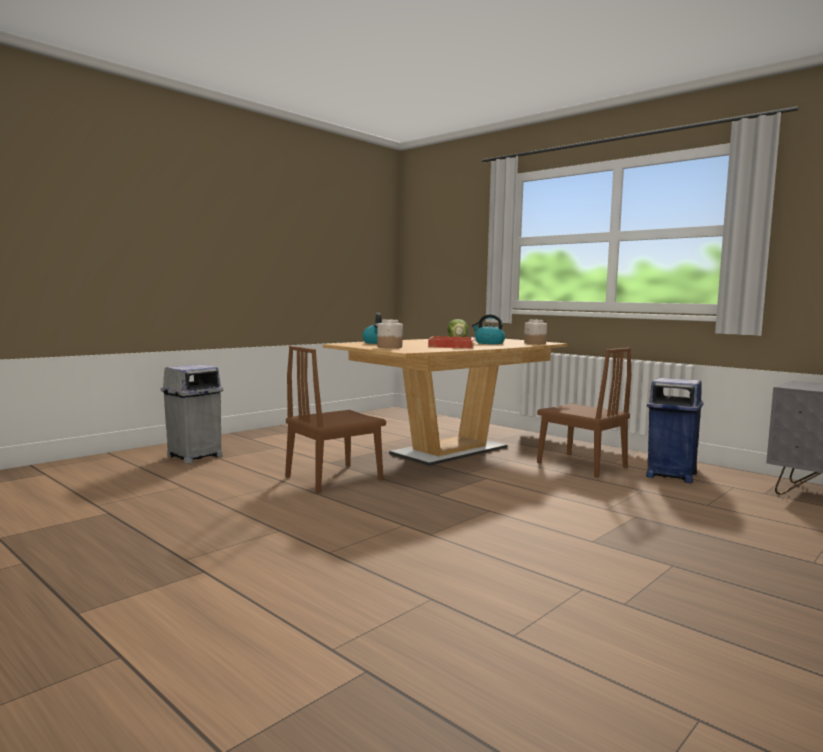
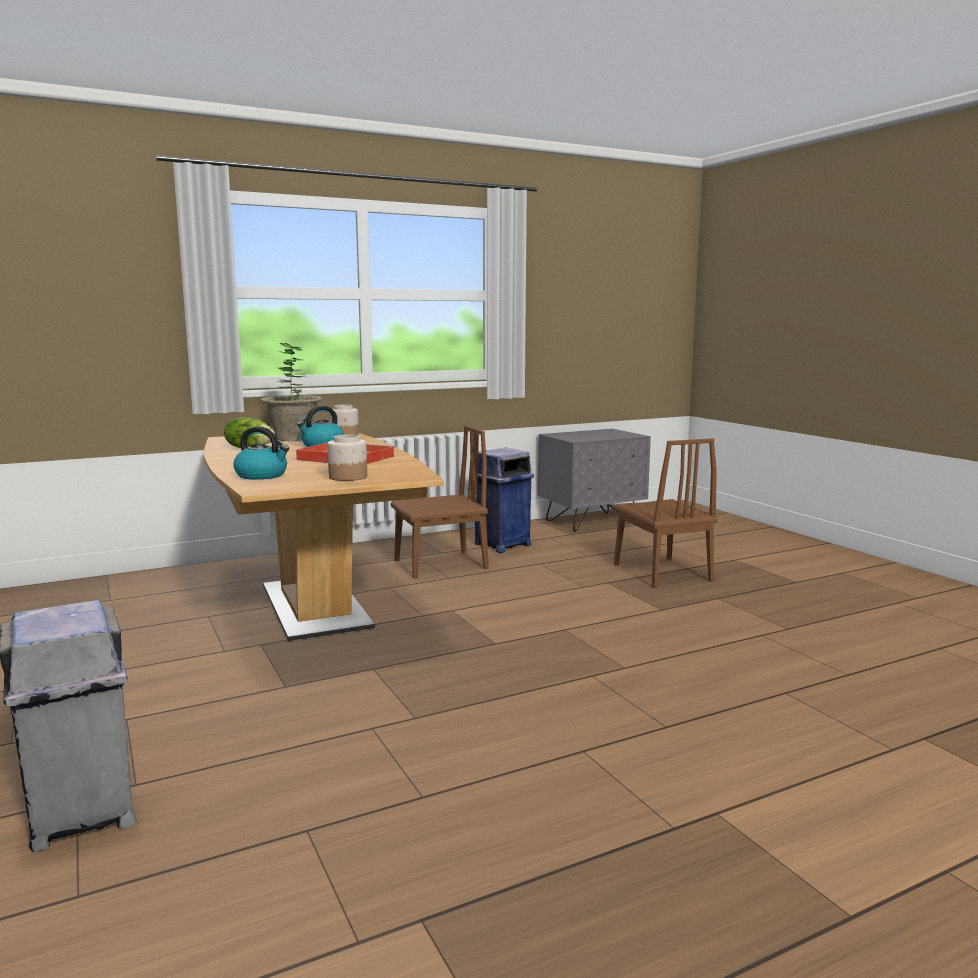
camera: 70 degrees left, 5 degrees up
(334, 478) = (374, 692): brown chair -> brown chair (661, 572)
(506, 341) = (293, 438): none -> potted plant

